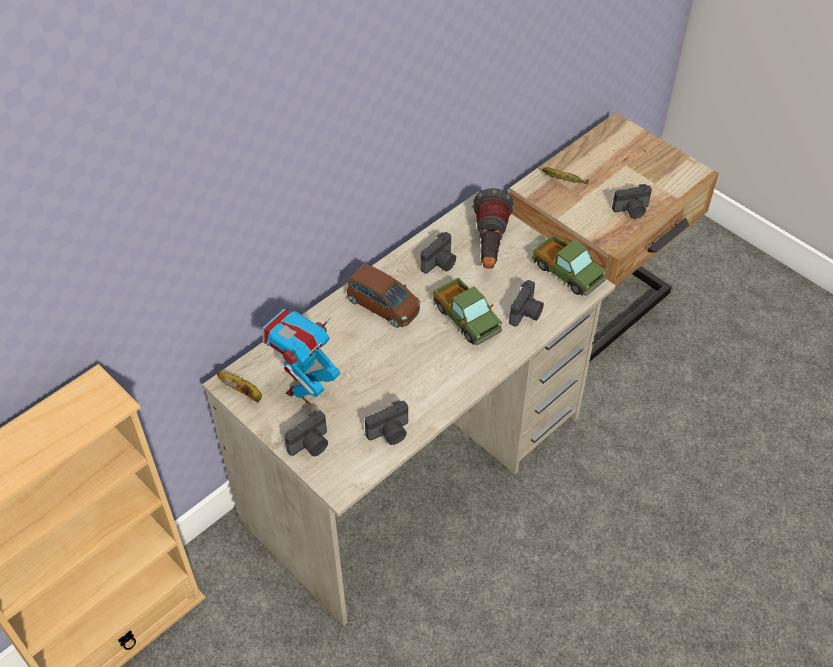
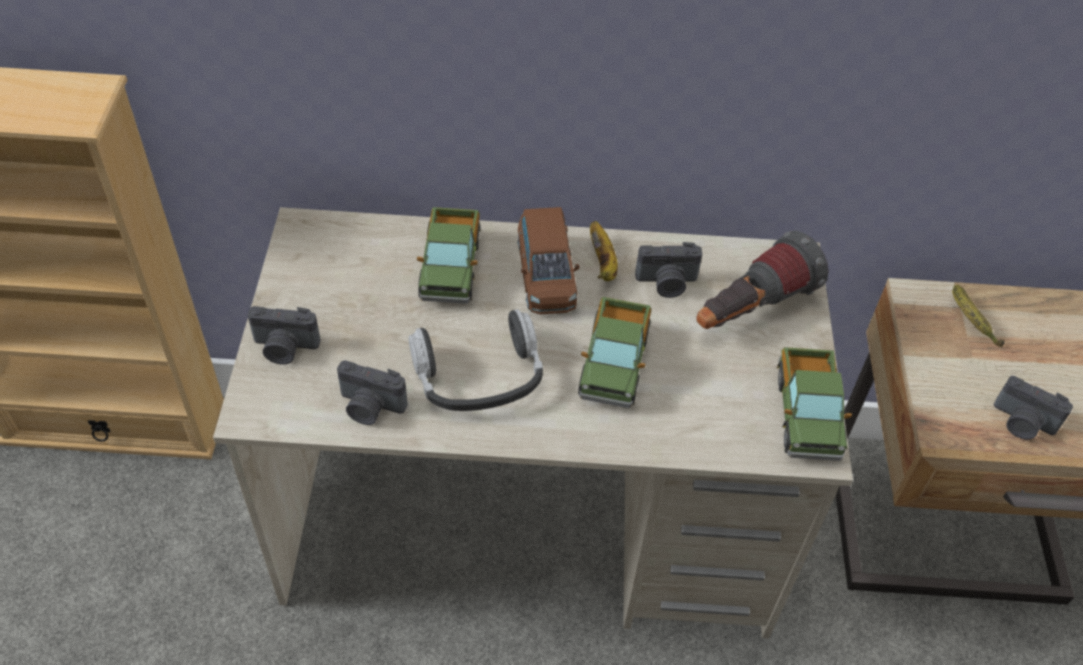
camera: 45 degrees right, 0 degrees up
(244, 393) = (301, 245): banana -> banana (603, 263)
(305, 390) = (355, 292): toy robot -> none
(334, 339) = (450, 267): none -> toy truck
(417, 376) = (479, 375): none -> headphones
(526, 313) = (692, 416): camera -> none

